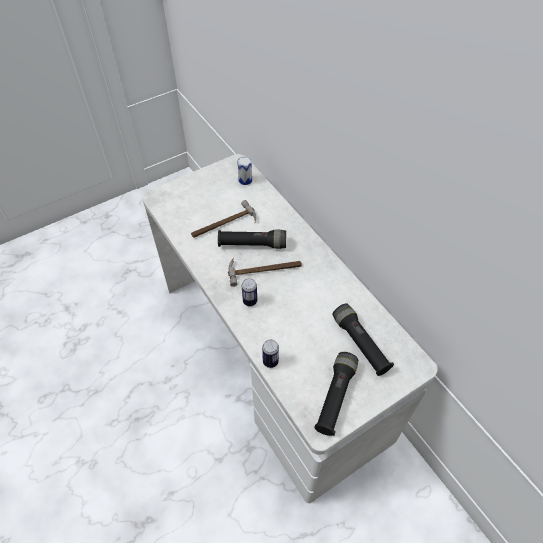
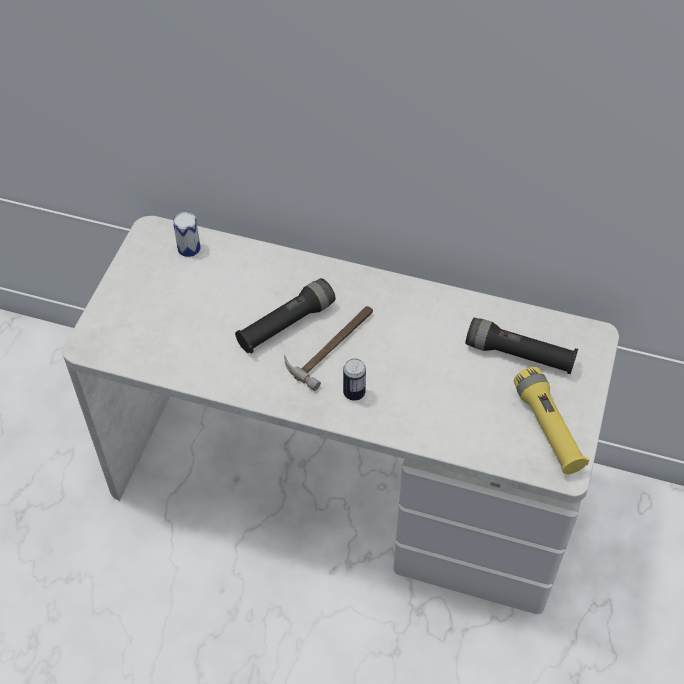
camera: 40 degrees left, 0 degrees up
(224, 225) = (223, 323): hammer -> none
(270, 361) = (446, 442): can -> none
(335, 397) = (548, 428): black flashlight -> yellow flashlight

